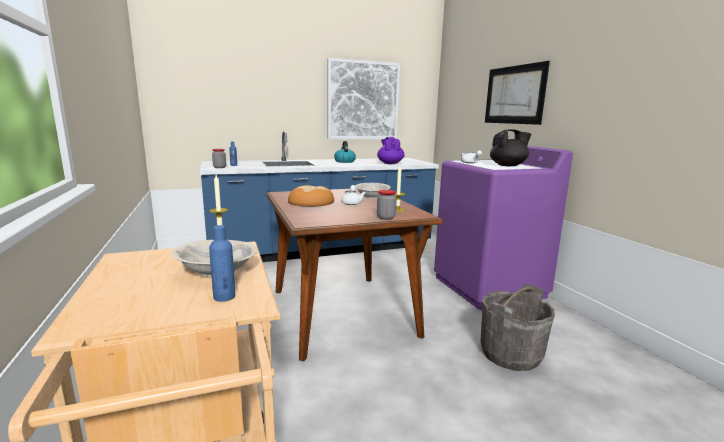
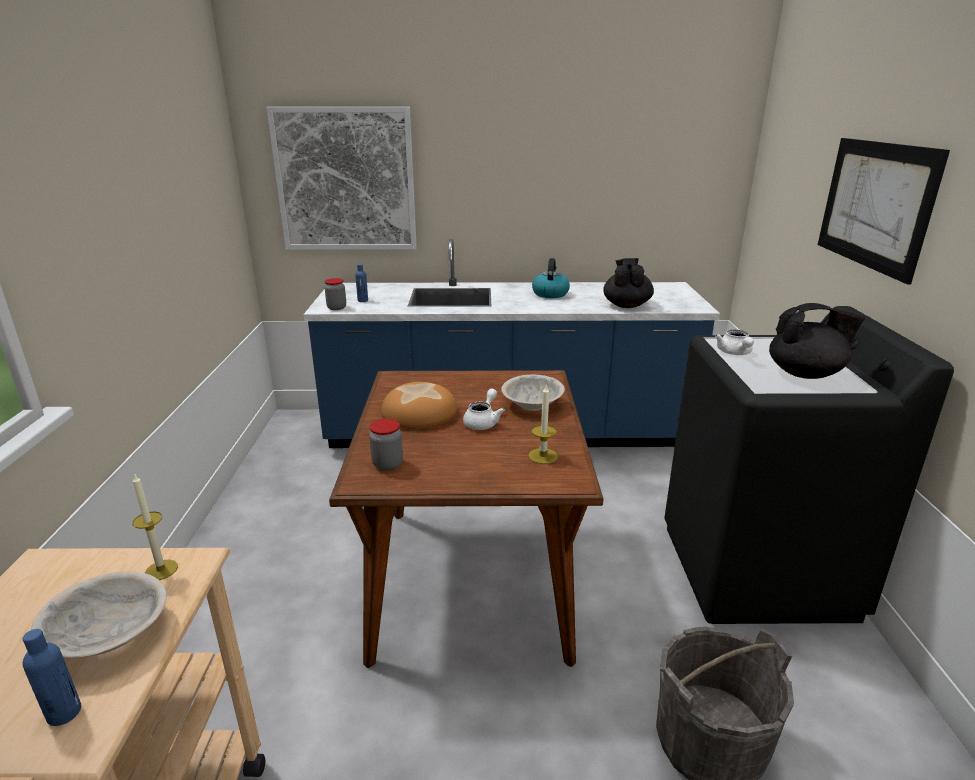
camera: 20 degrees right, 10 degrees up
(363, 100) = (599, 179): picture -> picture (346, 180)
(386, 217) = (502, 482): jar -> jar (387, 464)
(390, 163) = (626, 305): purple teapot -> black teapot
(489, 287) = (756, 571): purple washing machine -> black washing machine

